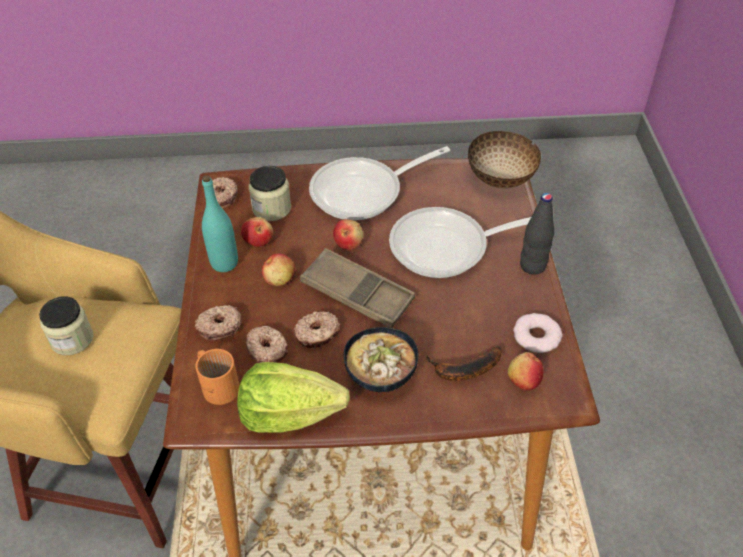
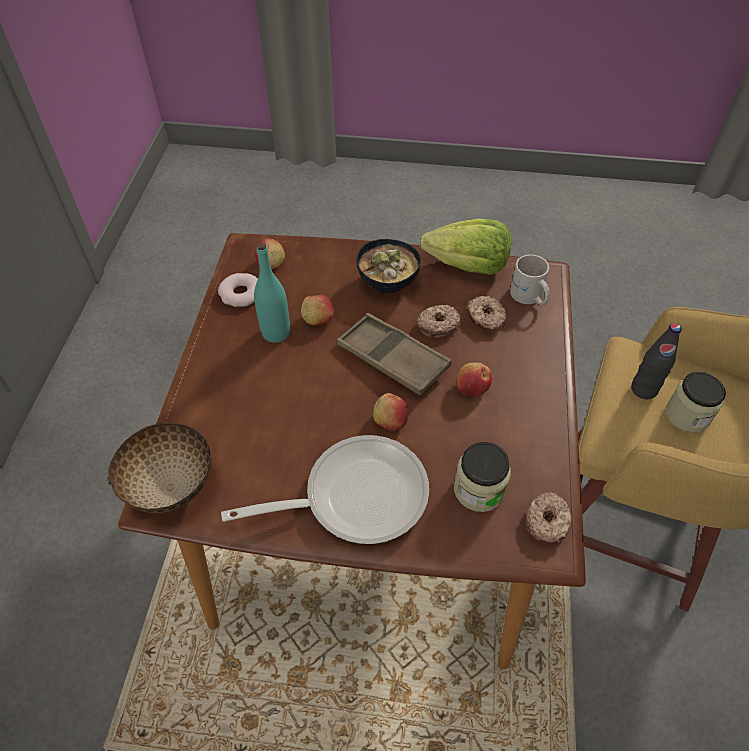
camera: 170 degrees left, 5 degrees up
(218, 383) = (528, 297): orange mug -> white mug
(219, 326) = (532, 346): donut -> none
(224, 263) = (534, 417): turquoise bottle -> turquoise bottle (276, 332)
(258, 240) = (495, 442): apple -> apple (318, 319)
(448, 247) = (281, 396): frying pan -> none
(463, 370) = (317, 277): banana -> none
(532, 266) = (203, 360): black bottle -> black bottle (644, 389)

